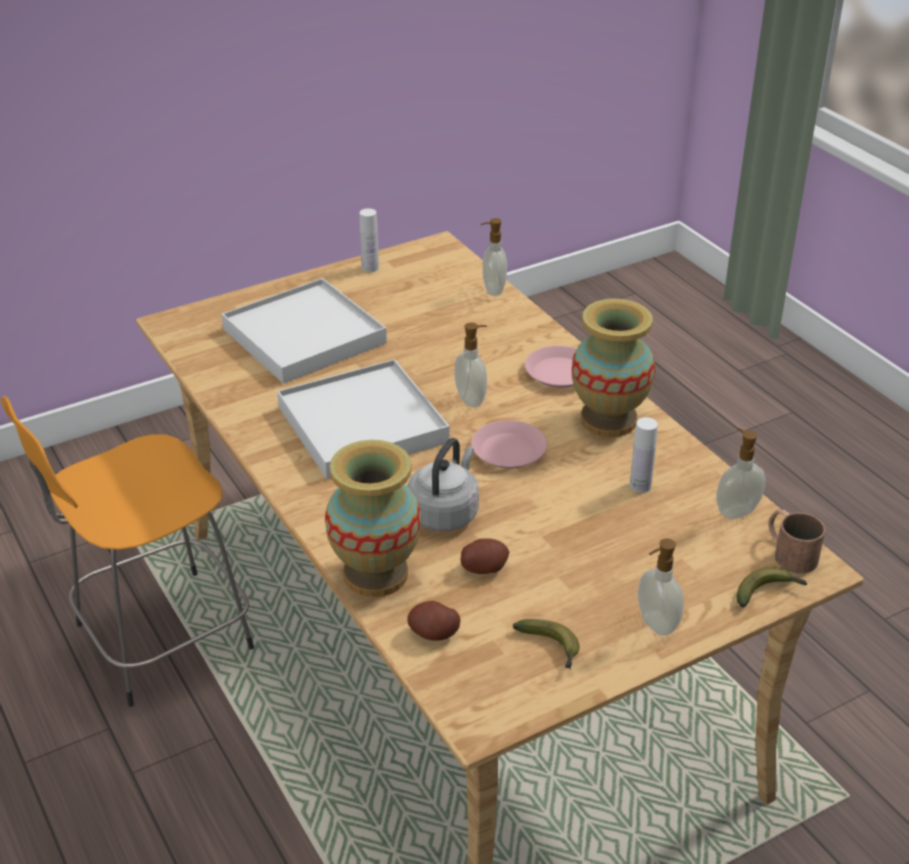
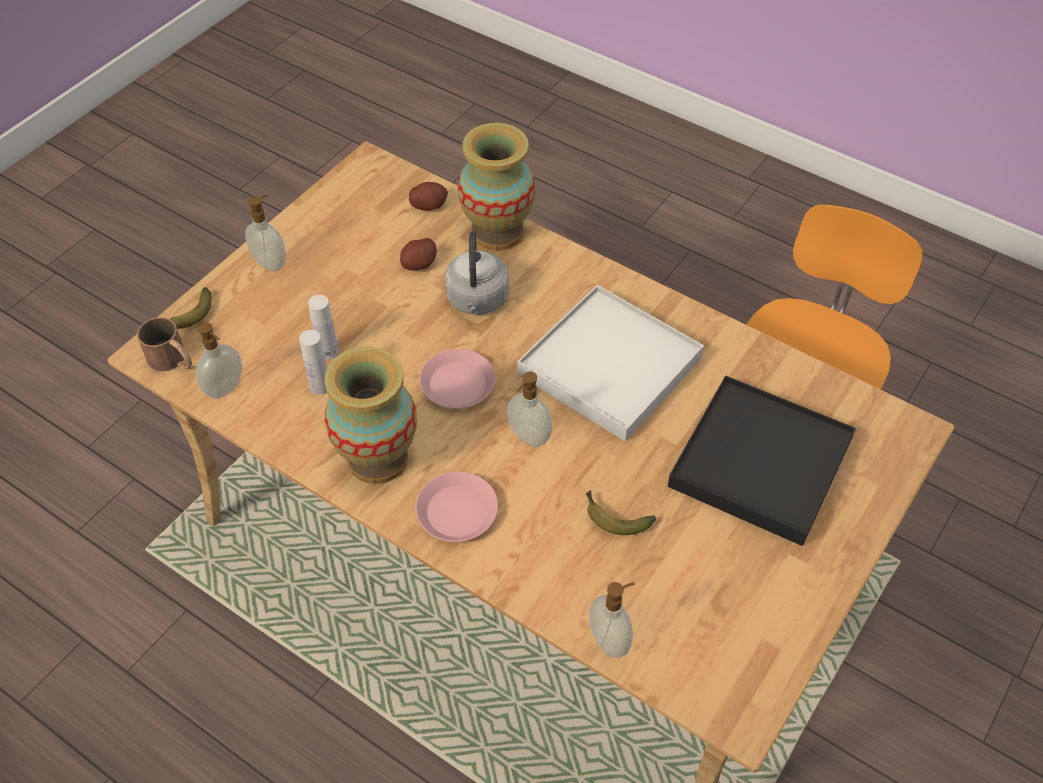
camera: 155 degrees right, 15 degrees up
(304, 336) = (760, 463): white tray -> black tray
(370, 268) = (789, 623): white bottle -> white bottle (328, 351)
(551, 648) = (341, 221): banana -> banana (613, 518)

